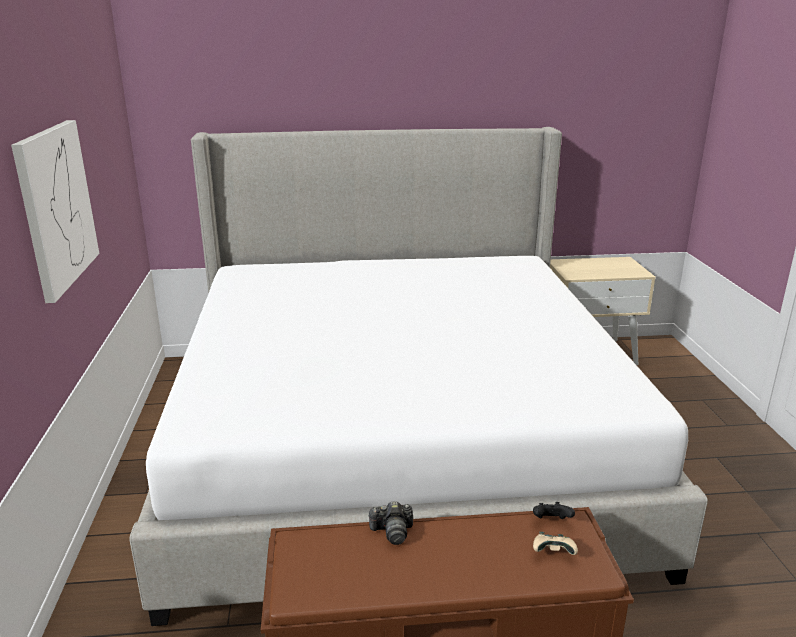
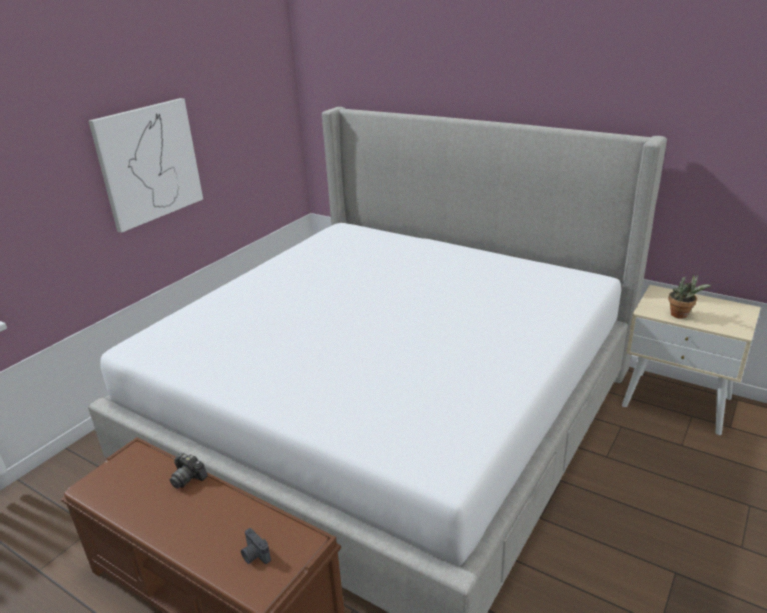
camera: 40 degrees right, 5 degrees up
(551, 521) = (290, 531): black game controller -> none
(553, 553) = (254, 556): beige game controller -> camera
(596, 273) = (681, 315): none -> potted plant

